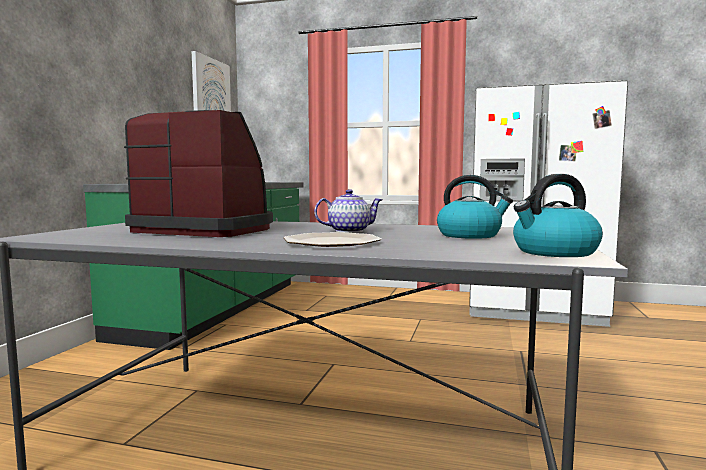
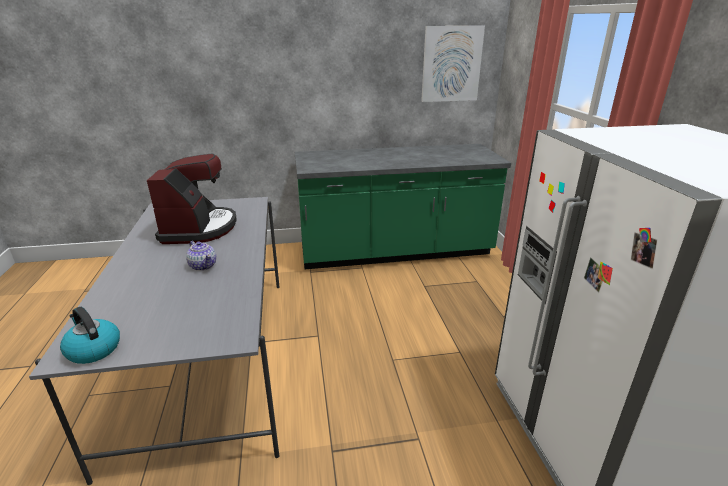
camera: 65 degrees right, 20 degrees up
(331, 242) = (142, 274): plate -> none
(470, 235) = (185, 311): kettle -> none

